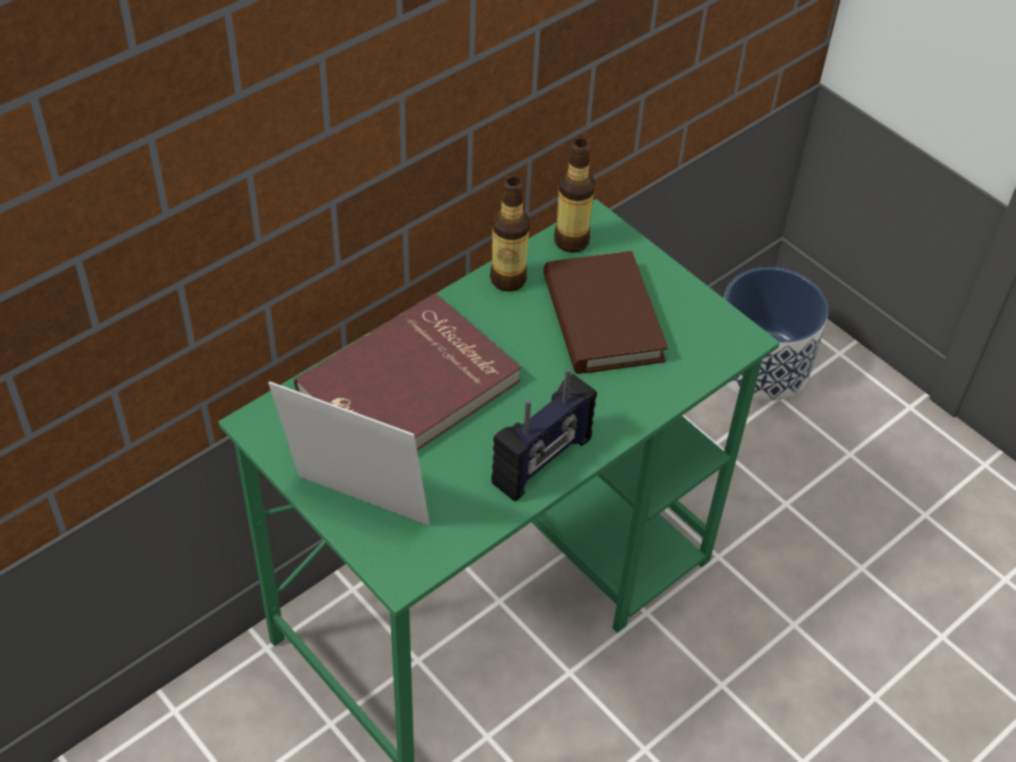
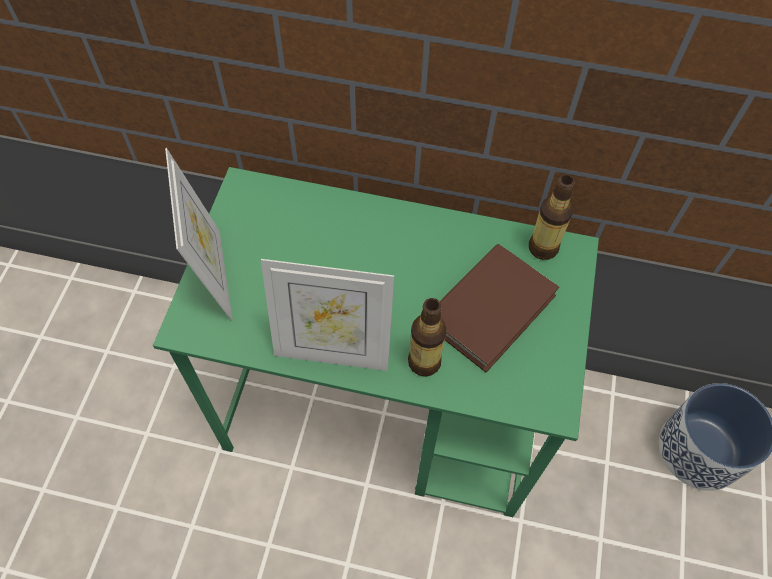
camera: 55 degrees right, 10 degrees up
(411, 388) = (332, 241): red book -> none
(508, 279) = (472, 234): bottle -> bottle (424, 362)
(543, 462) = (332, 352): radio -> picture frame

